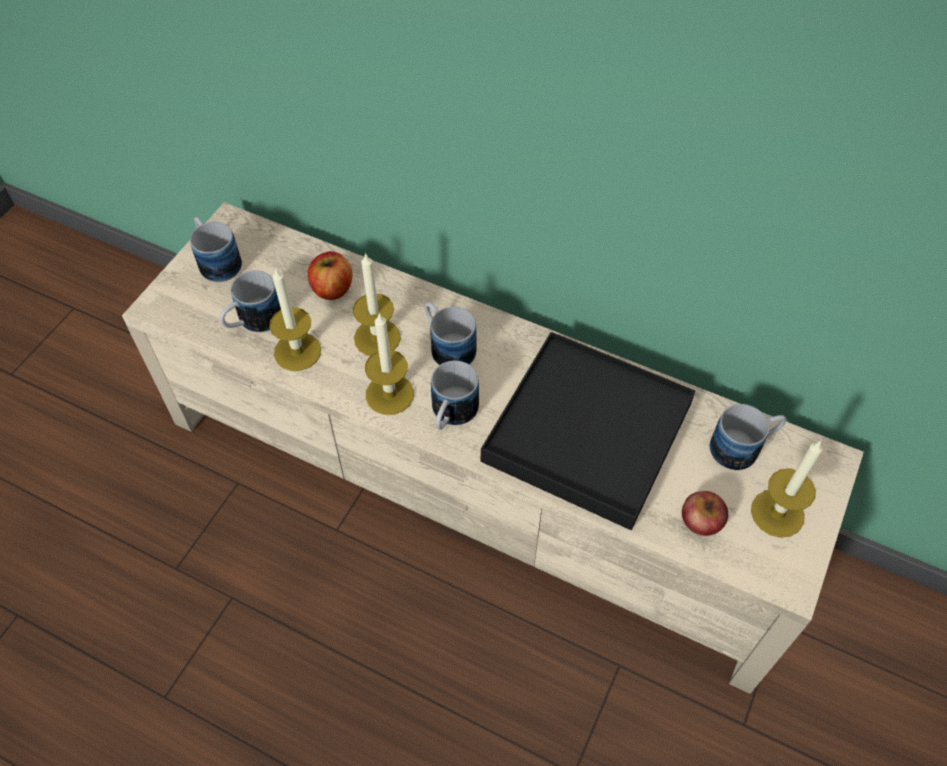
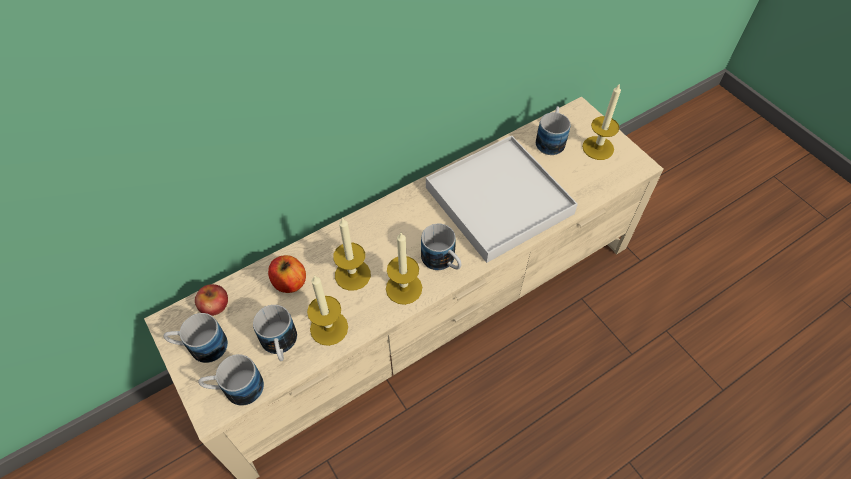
camera: 60 degrees left, 0 degrees up
(447, 346) = (388, 239): mug -> mug (235, 389)
(587, 431) = (498, 200): black tray -> white tray
(701, 520) = (585, 180): apple -> apple (214, 305)

